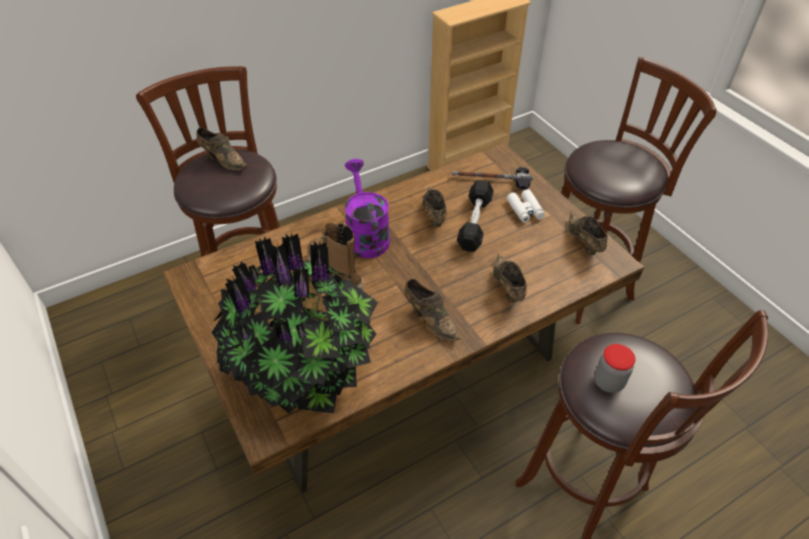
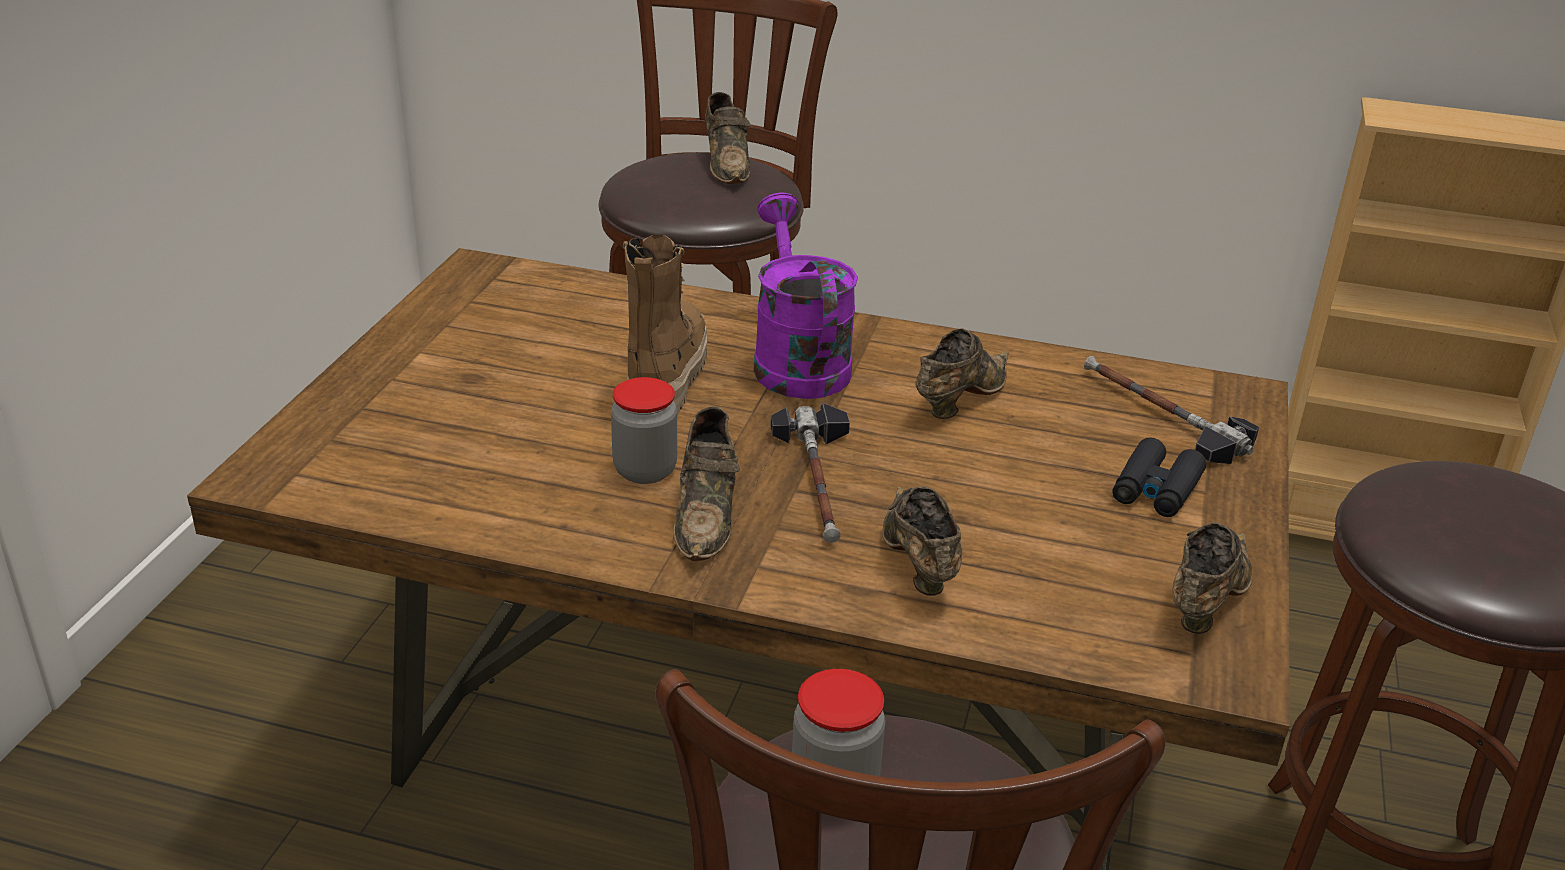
camera: 45 degrees right, 15 degrees down
(304, 368) = (430, 446): potted plant -> none
(365, 235) = (796, 361): purple watering can -> purple watering can turned 45 degrees counterclockwise
(387, 318) = (645, 470): none -> jar
(441, 278) = (819, 480): none -> hammer
(474, 223) = (1017, 450): black dumbbell -> none
(507, 287) = (917, 564): brown shoe -> brown shoe turned 45 degrees counterclockwise
(525, 210) = (1156, 489): white binoculars -> black binoculars

